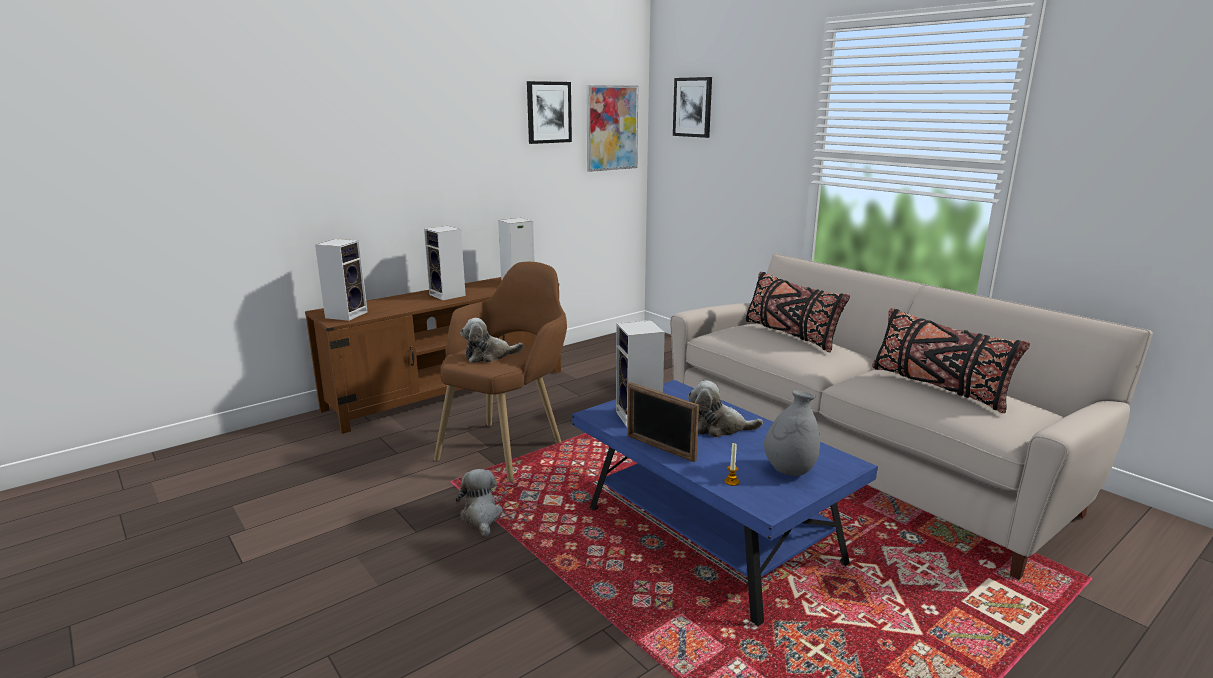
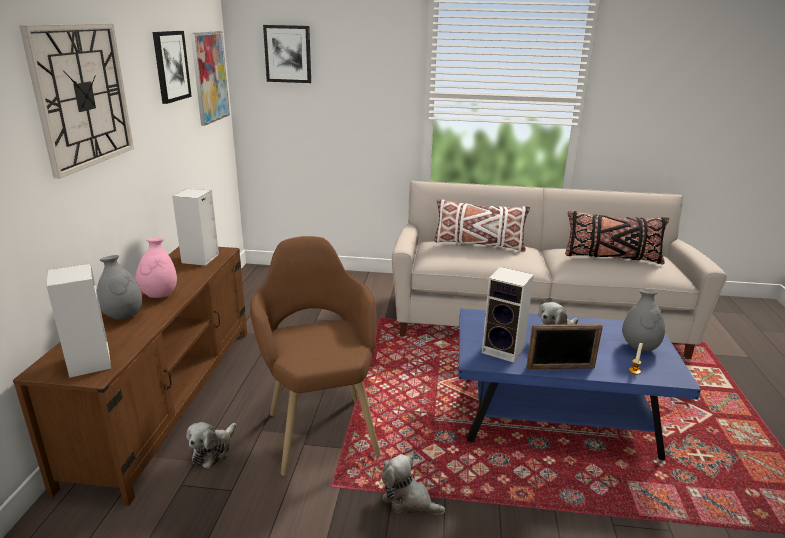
camera: 45 degrees left, 5 degrees up
(407, 300) = (123, 316): none -> grey vase
(424, 125) = (82, 96): none -> wall clock
(448, 295) = (159, 295): speaker -> pink vase
(489, 356) = (318, 346): plush toy -> plush toy (213, 451)
(790, 334) = (478, 244): black pillow -> white pillow

